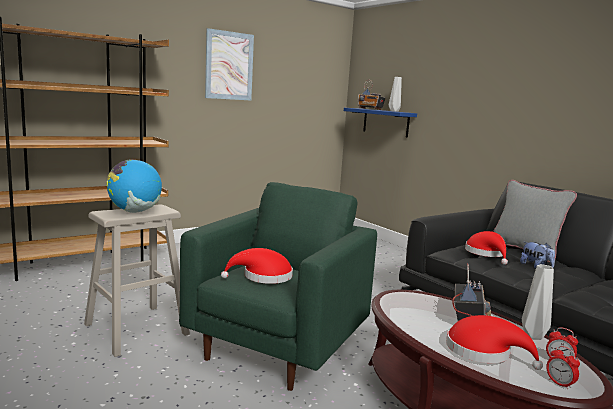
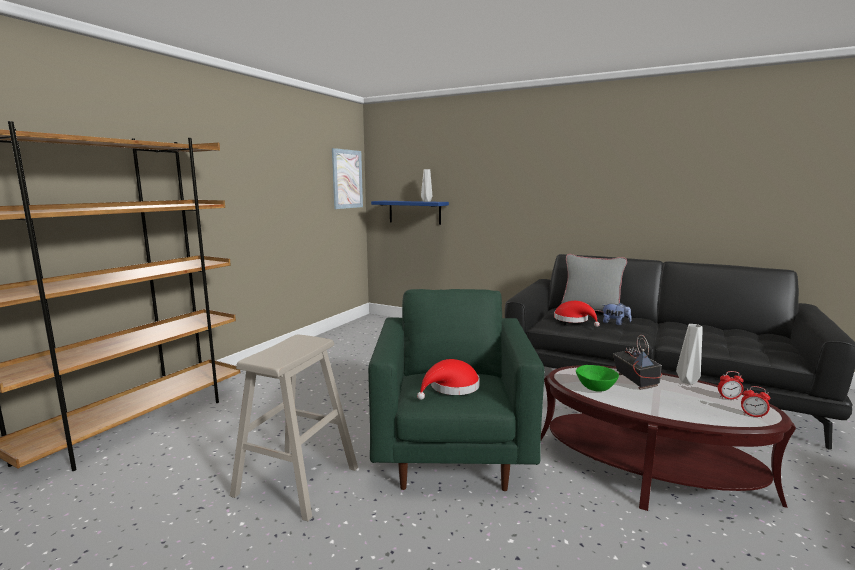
camera: 25 degrees left, 0 degrees up
(134, 212) = (287, 350): globe -> none
(229, 66) = (264, 167): picture -> picture (347, 179)
(370, 109) = (399, 201): radio -> none
(410, 314) = (596, 389): none -> green bowl
(483, 351) = (682, 405): red hat -> none

